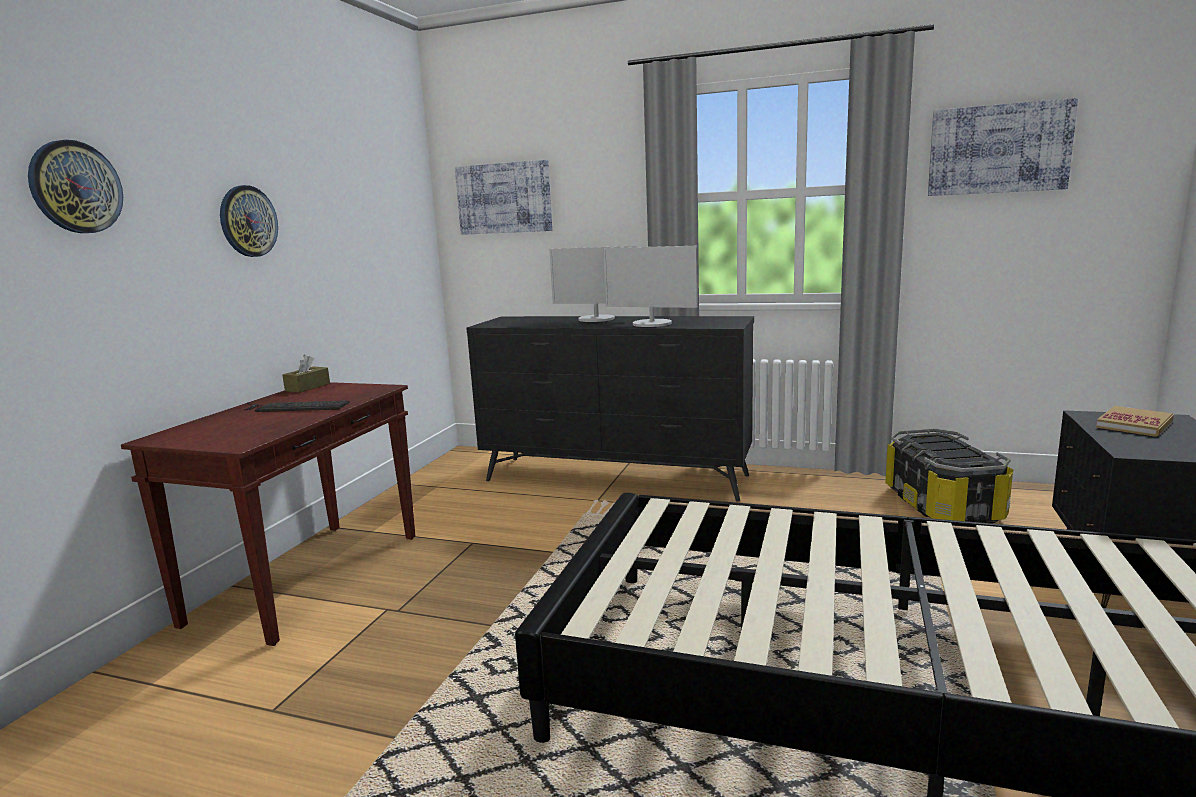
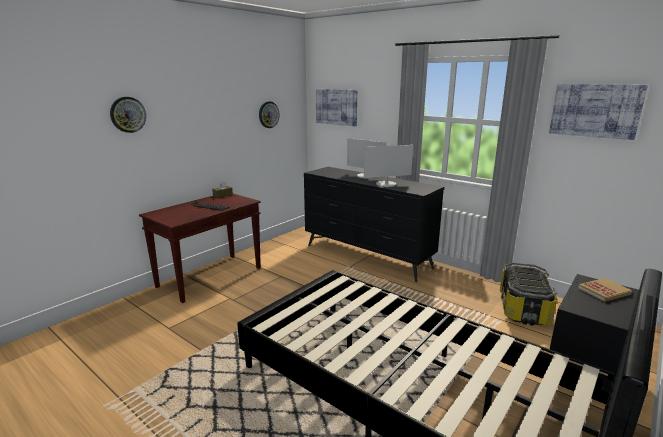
camera: 20 degrees right, 5 degrees up
(248, 221) = (202, 122): wall clock -> wall clock (268, 114)
(652, 324) = (386, 184): monitor -> monitor turned 60 degrees counterclockwise

